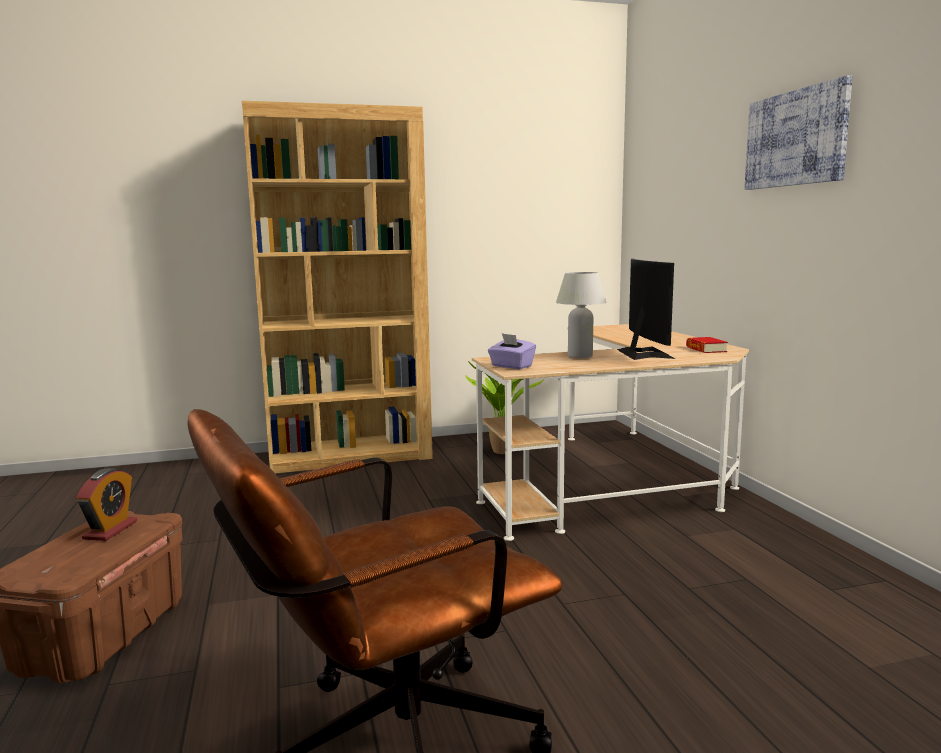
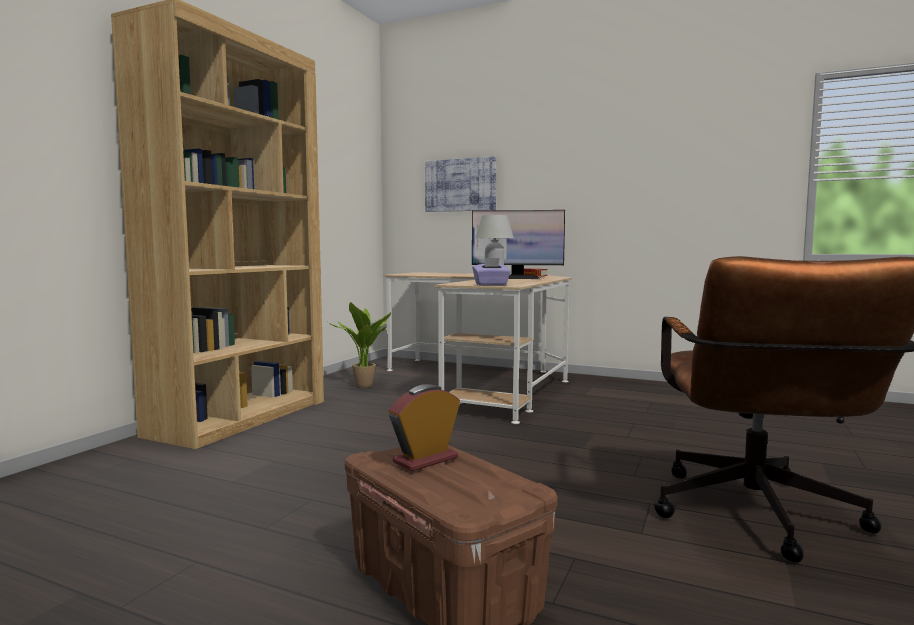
camera: 50 degrees left, 5 degrees down
(110, 530) = (425, 460): alarm clock -> alarm clock turned 90 degrees counterclockwise
(644, 353) = (517, 278): monitor -> monitor turned 150 degrees clockwise
(796, 138) = (577, 139): picture -> picture (460, 185)

